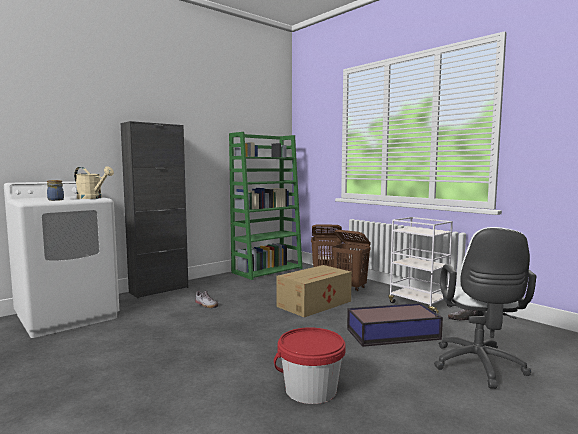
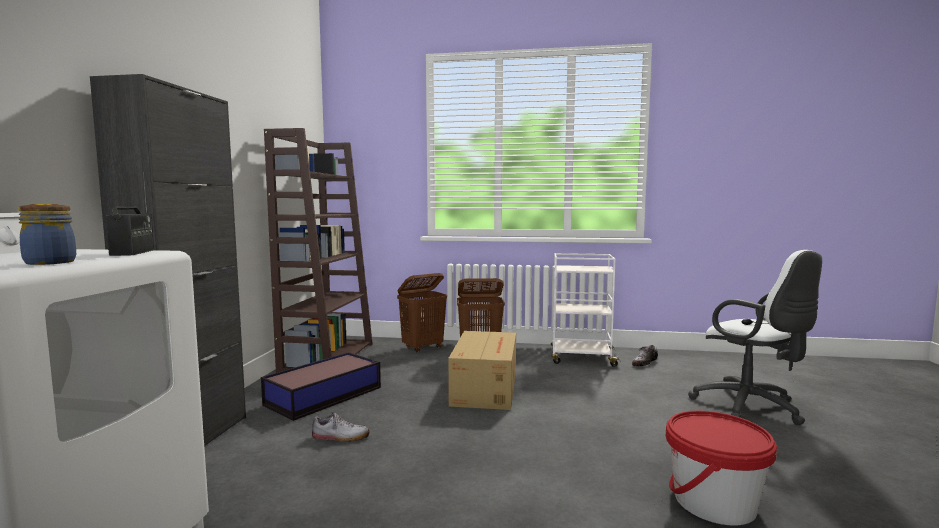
camera: 40 degrees left, 0 degrees up
(93, 198) = (133, 252): beige watering can -> radio
(267, 270) = (328, 357): green bookcase -> brown bookcase
(394, 334) = (631, 398): storage box -> storage box (325, 396)

